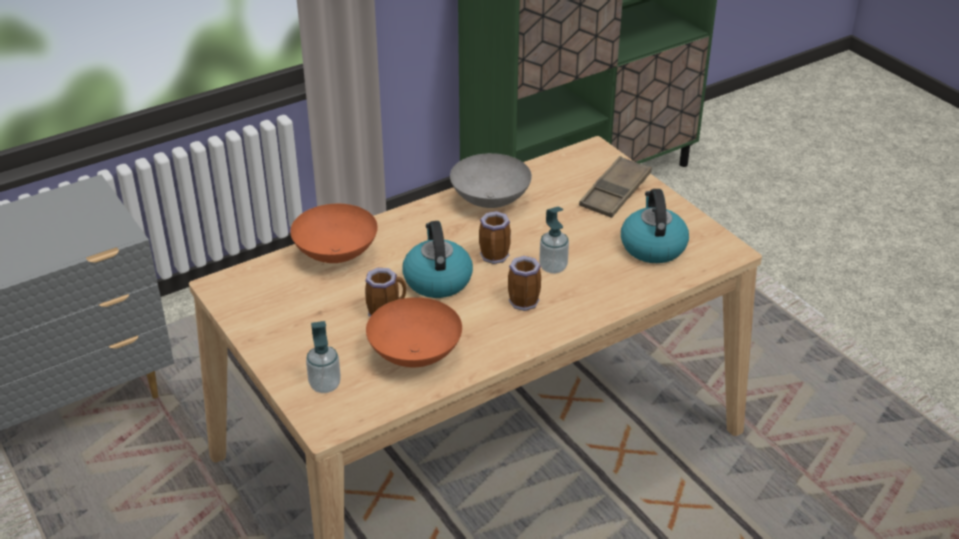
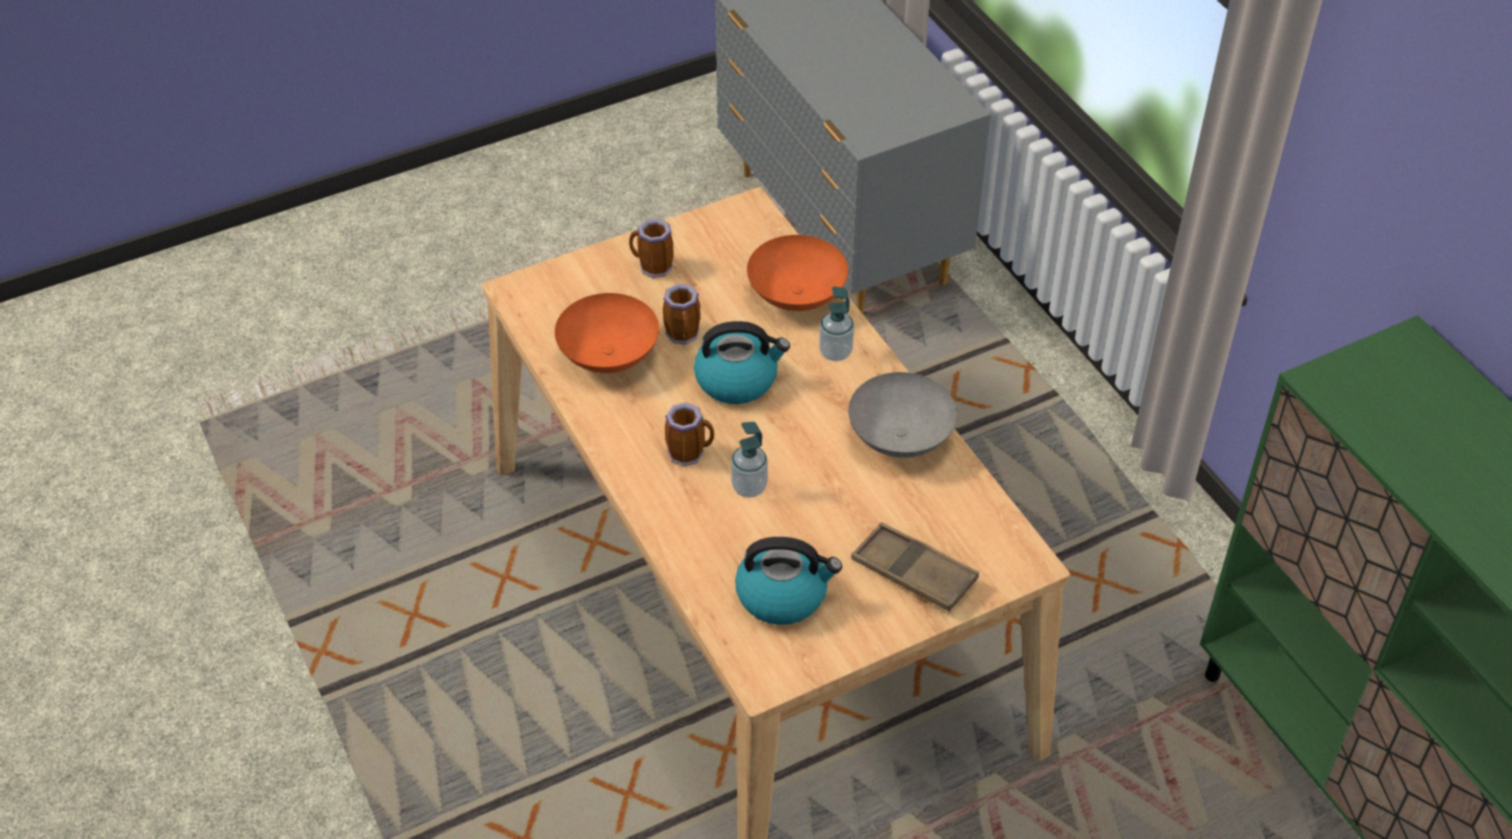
camera: 95 degrees right, 10 degrees up
(325, 385) = (575, 289): soap dispenser -> soap dispenser (835, 352)
(495, 258) = (775, 434): mug -> mug (652, 268)

